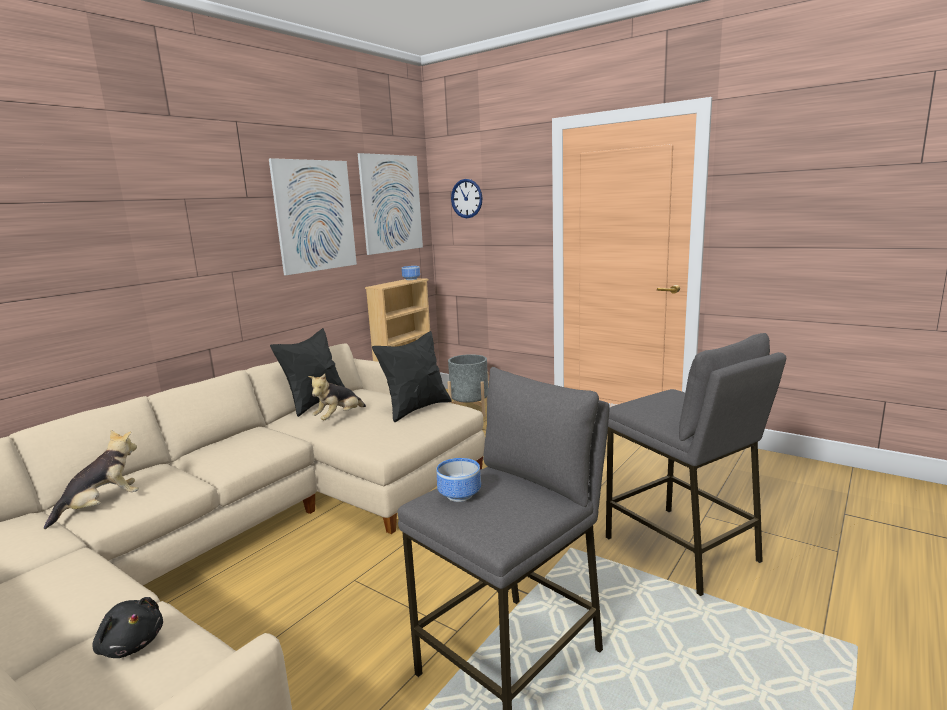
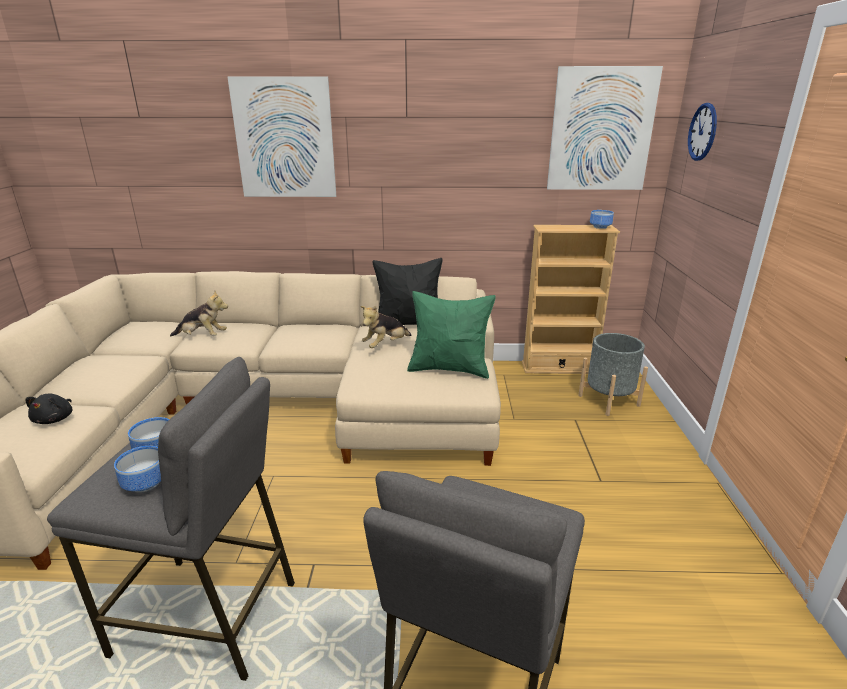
camera: 55 degrees right, 10 degrees up
(315, 216) = (482, 139): picture -> picture (284, 139)
(339, 417) = (385, 345): plush toy -> plush toy turned 45 degrees counterclockwise
(416, 409) = (449, 369): black pillow -> green pillow
(509, 503) = (145, 482): none -> bowl

